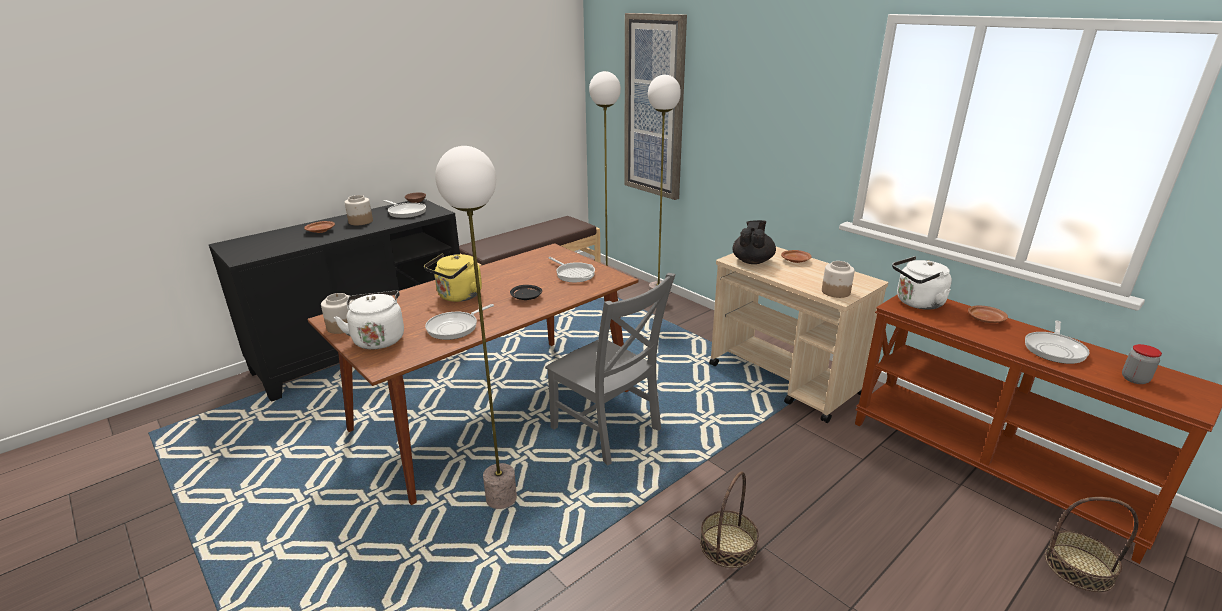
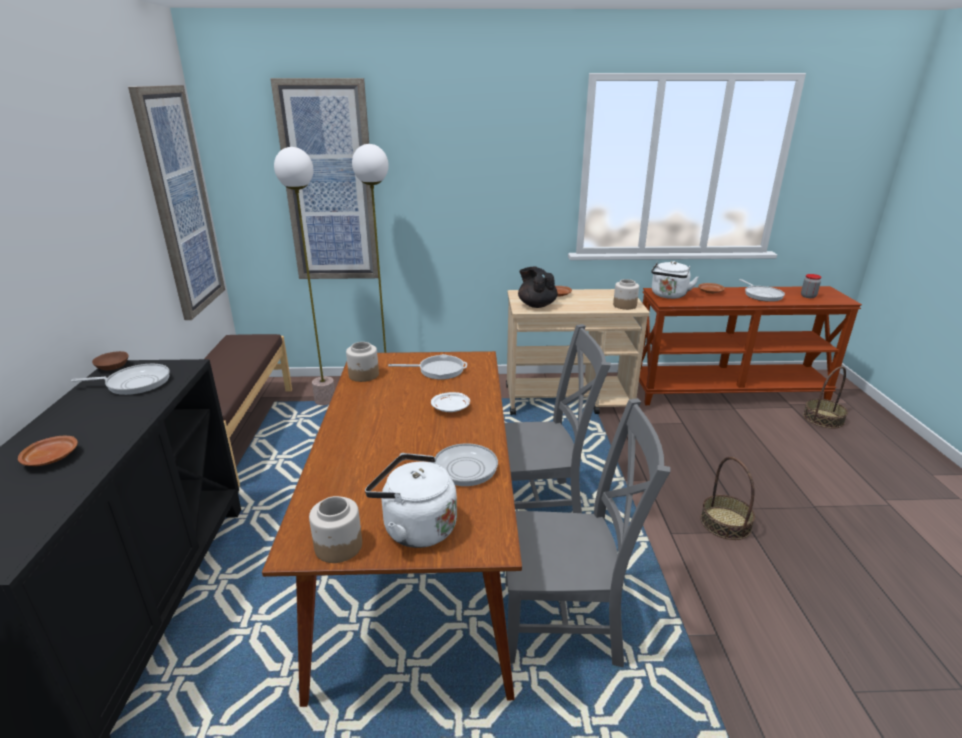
camera: 50 degrees left, 0 degrees up
(360, 221) = (90, 420): jar -> jar (364, 375)
(455, 327) = (460, 468): frying pan -> frying pan turned 75 degrees counterclockwise
(458, 296) = (386, 442): yellow kettle -> none
(501, 499) = (566, 622): floor lamp -> grey chair
(526, 297) = (451, 408): black plate -> white plate
(542, 106) = (180, 203): none -> picture

